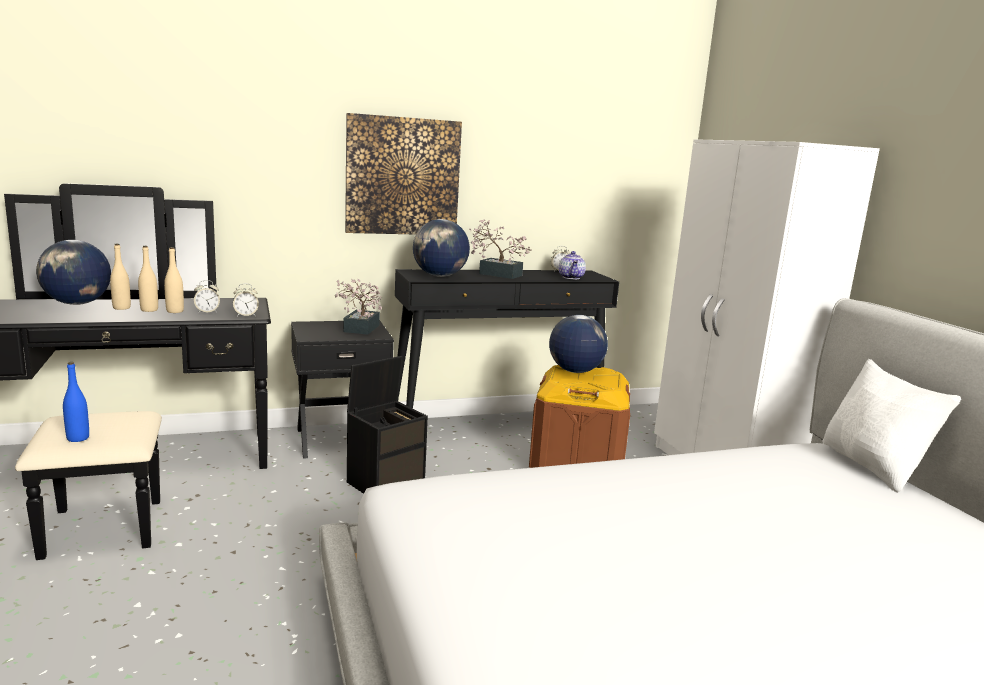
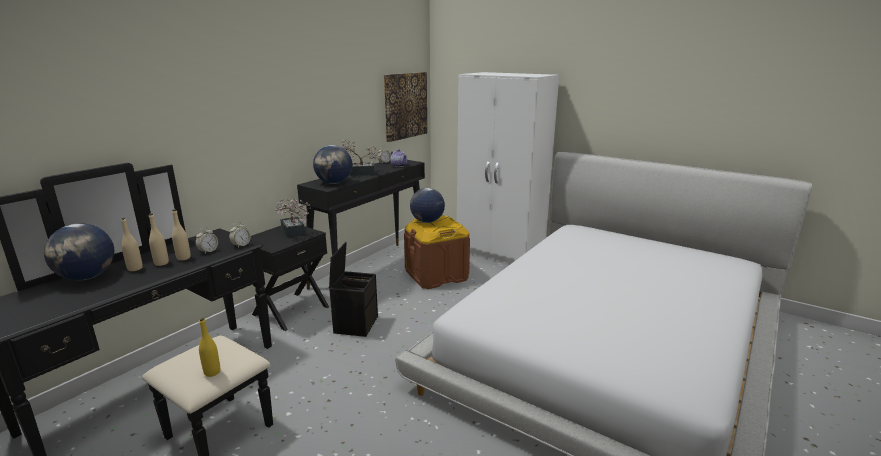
camera: 35 degrees left, 5 degrees up
(78, 438) = (212, 372): blue bottle -> yellow bottle
(402, 176) = (288, 119): picture -> picture (405, 106)
(872, 467) = (599, 229): white pillow -> none

